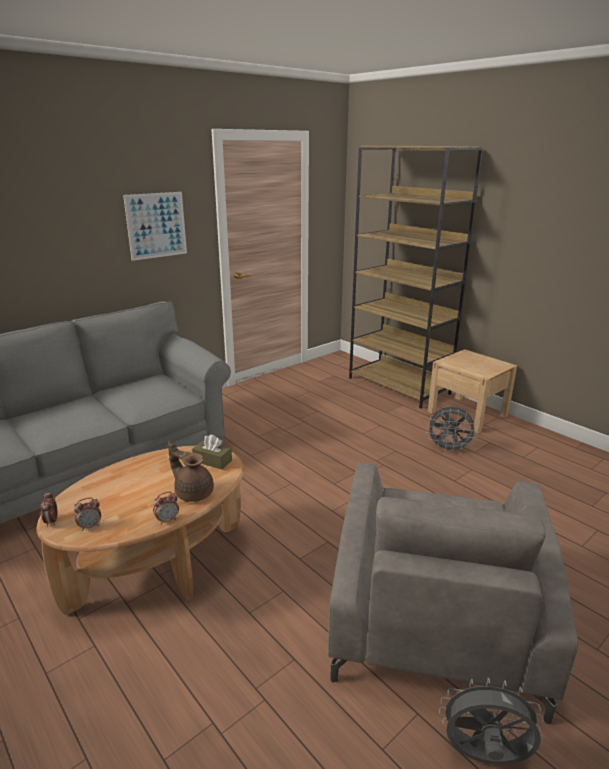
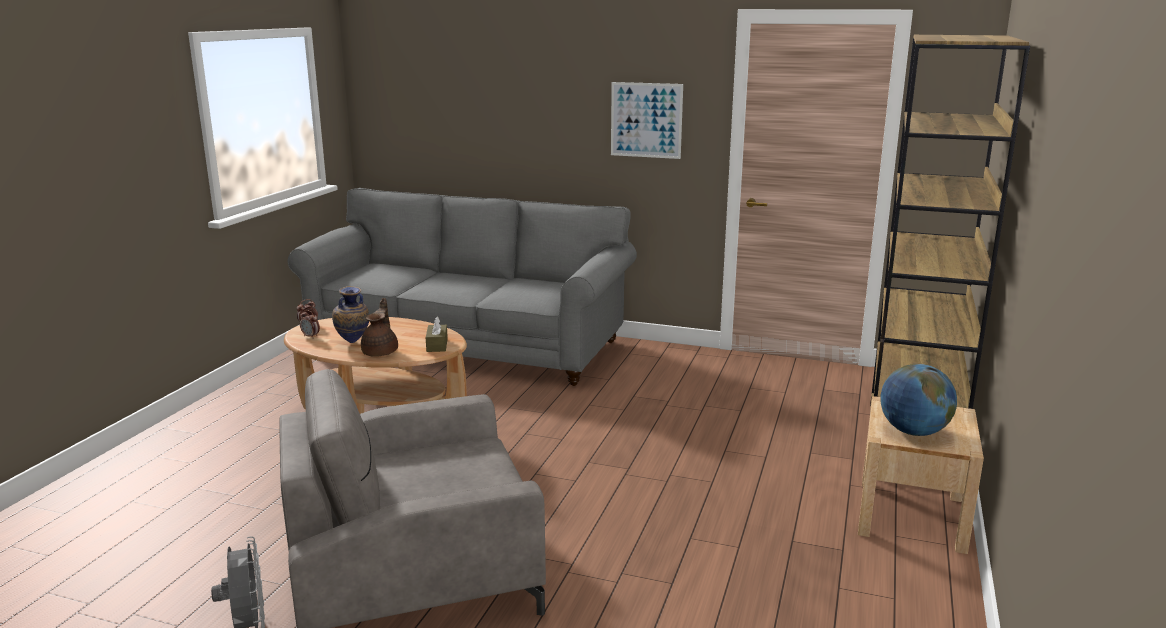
camera: 60 degrees right, 5 degrees down
(149, 503) = (353, 343): none -> vase
(167, 520) = (336, 355): alarm clock -> none
(449, 449) = (771, 519): grey fan -> none
(482, 368) = (913, 432): none -> globe

